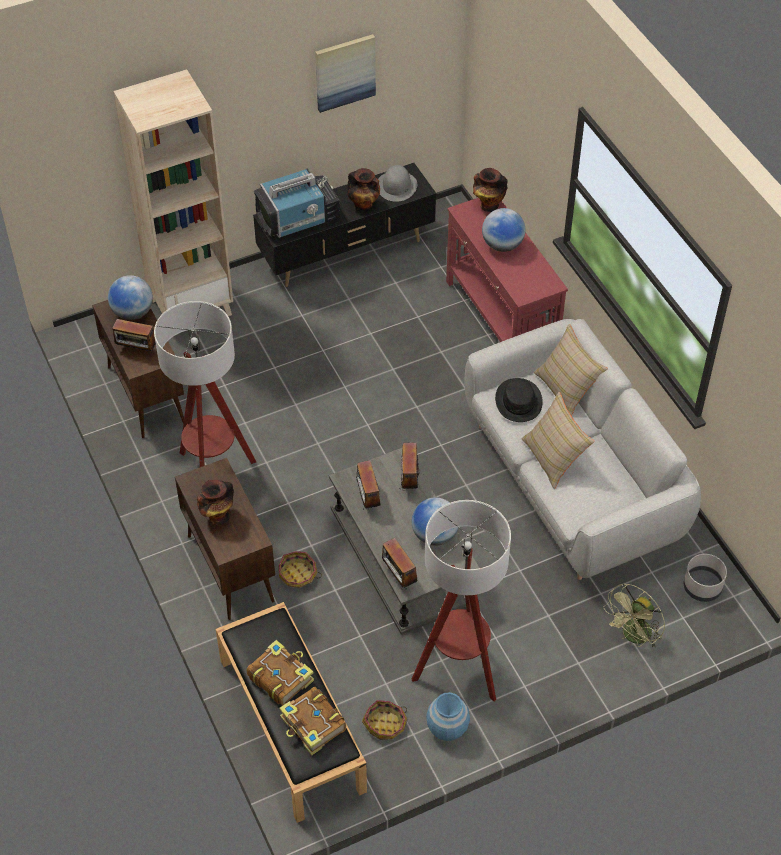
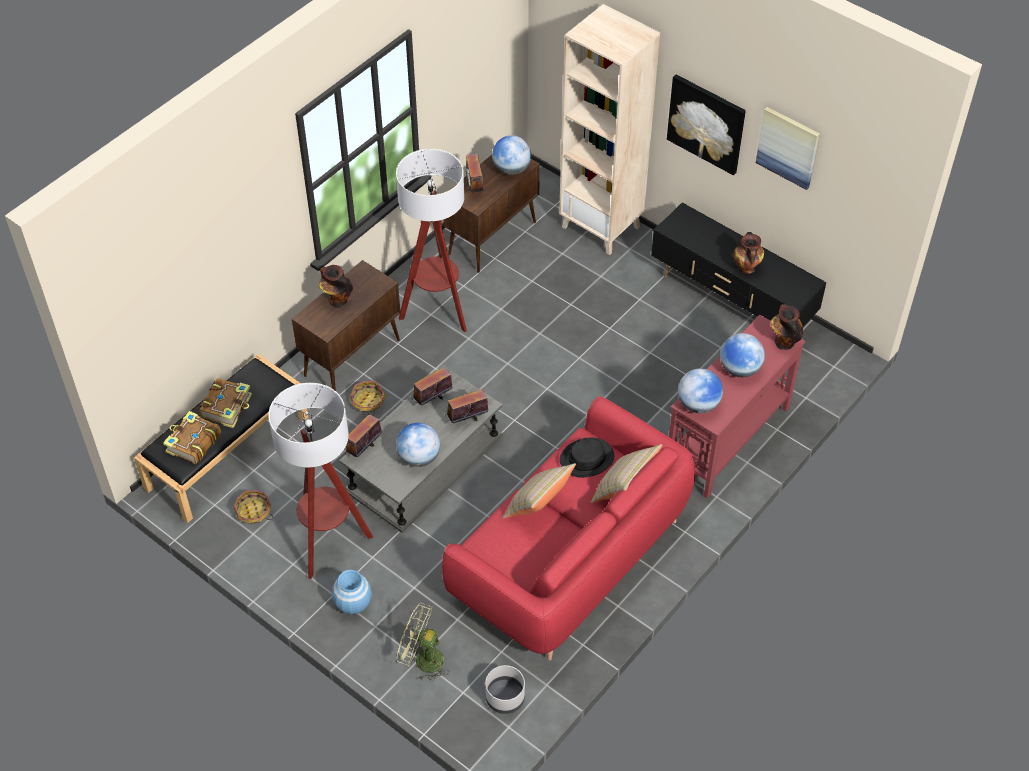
camera: 65 degrees right, 0 degrees up
(256, 119) = (706, 123): none -> picture
(298, 218) = (699, 232): television -> none
(396, 186) = (786, 281): grey hat -> none
(447, 728) = (268, 555): blue vase -> blue vase (353, 603)
(526, 288) = (698, 404): none -> globe
(573, 481) = (570, 557): grey sofa -> red sofa

